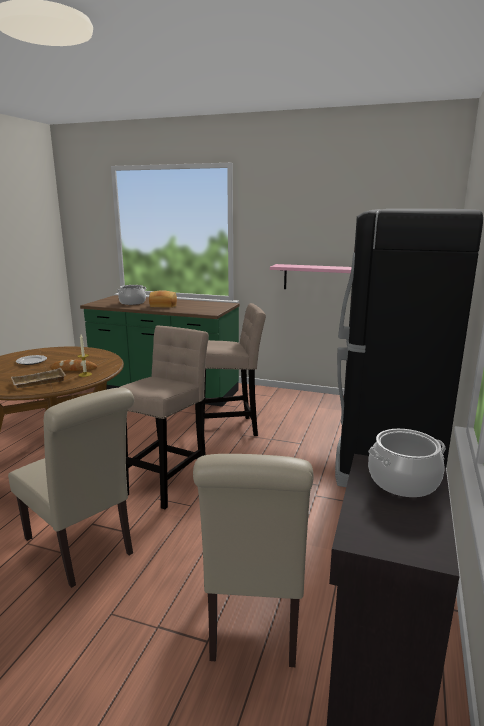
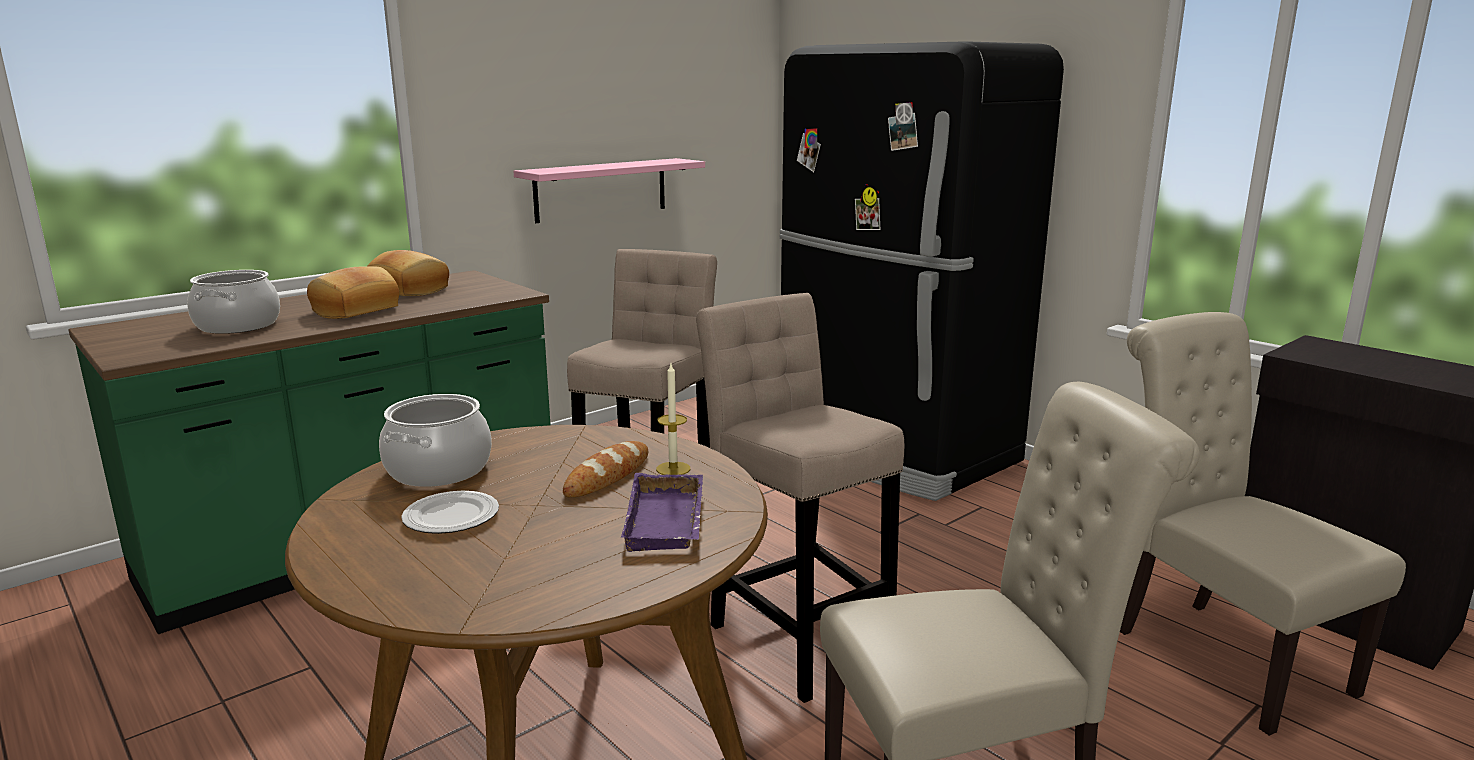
camera: 60 degrees left, 0 degrees up
(38, 382) = (669, 522): beige tray -> purple tray
(198, 304) = (411, 289): none -> bread
(255, 619) = (1219, 654): beige chair -> beige chair turned 150 degrees counterclockwise
(403, 481) = (1340, 353): cooking pot -> cooking pot (438, 469)

